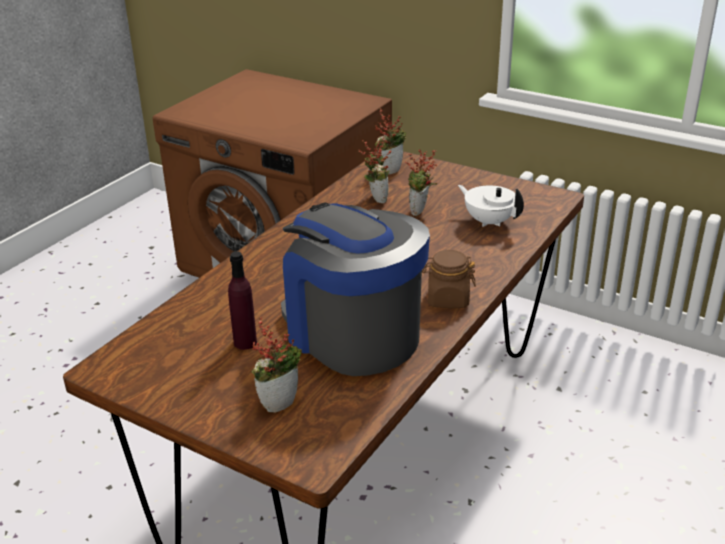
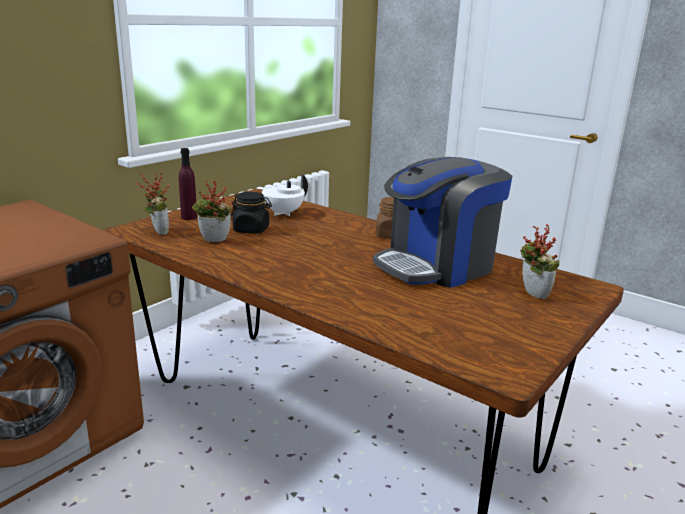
camera: 85 degrees left, 10 degrees down
(245, 342) = (452, 304): purple bottle -> purple bottle (189, 217)
(420, 212) = (251, 230): potted plant -> black jar

